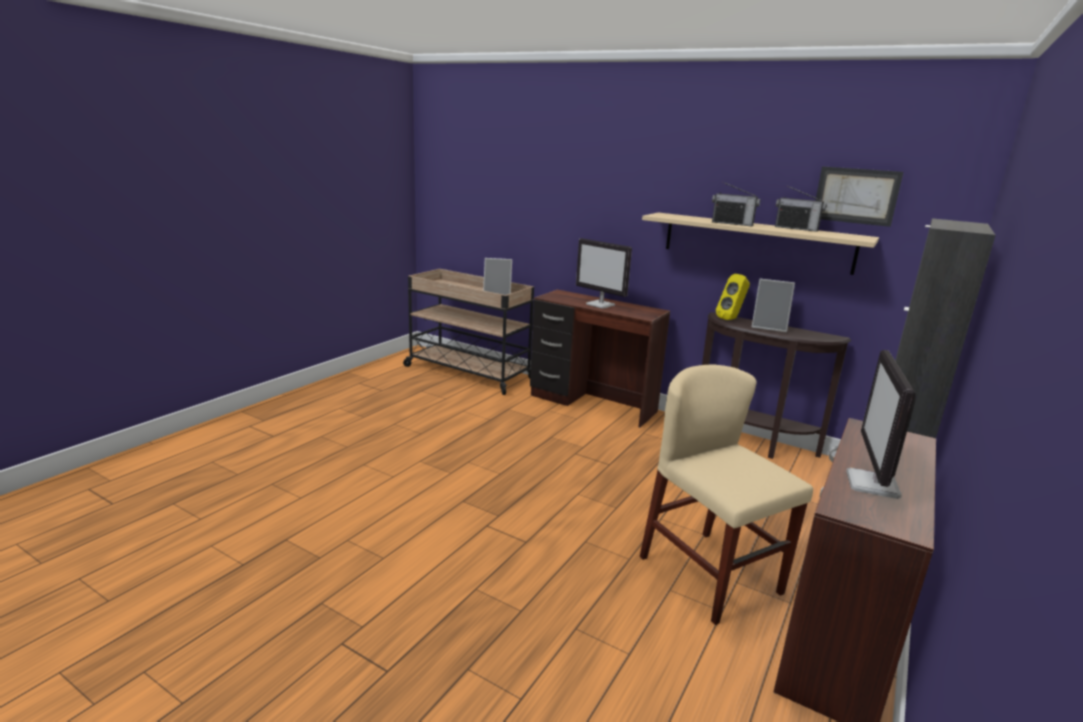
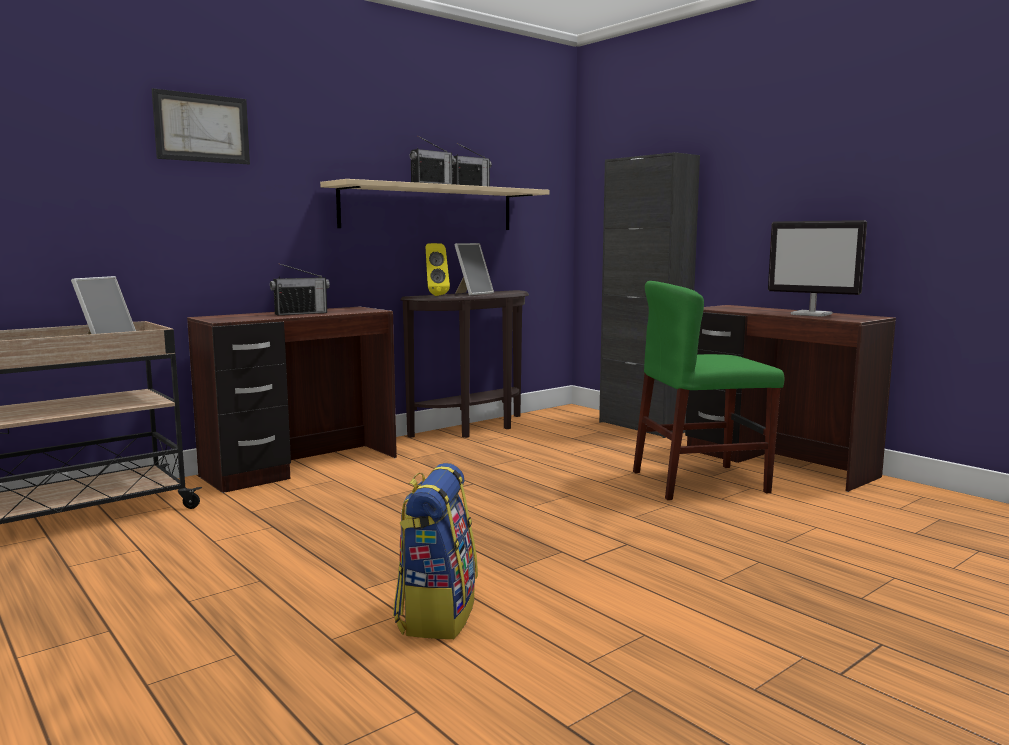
camera: 70 degrees left, 10 degrees down
(395, 486) = (436, 614): none -> backpack
(601, 305) = (301, 313): monitor -> radio
(710, 575) = (699, 482): beige chair -> green chair
(856, 196) = (498, 154): picture -> picture (202, 128)

